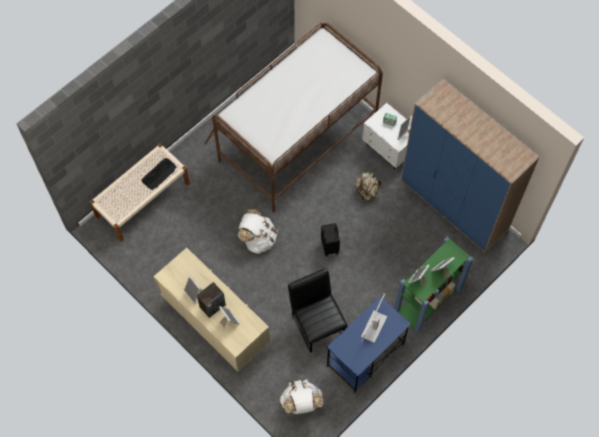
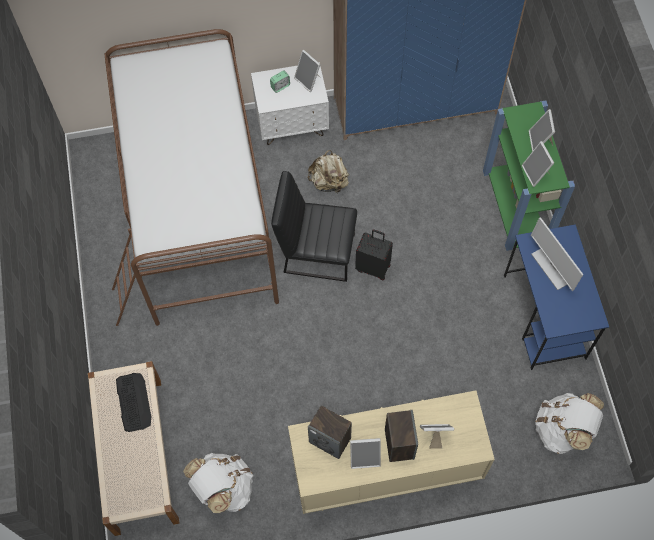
camera: 55 degrees left, 0 degrees up
(192, 272) = (330, 440): none -> speaker
(258, 239) = (302, 344): white backpack -> white backpack (223, 488)
(317, 324) = (467, 345): black chair -> black chair (316, 252)

